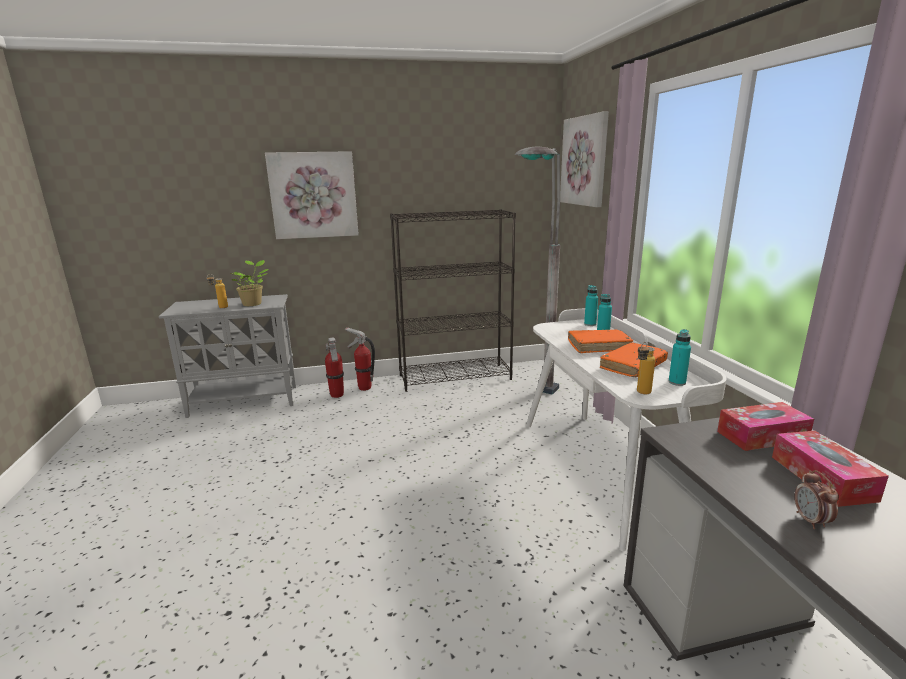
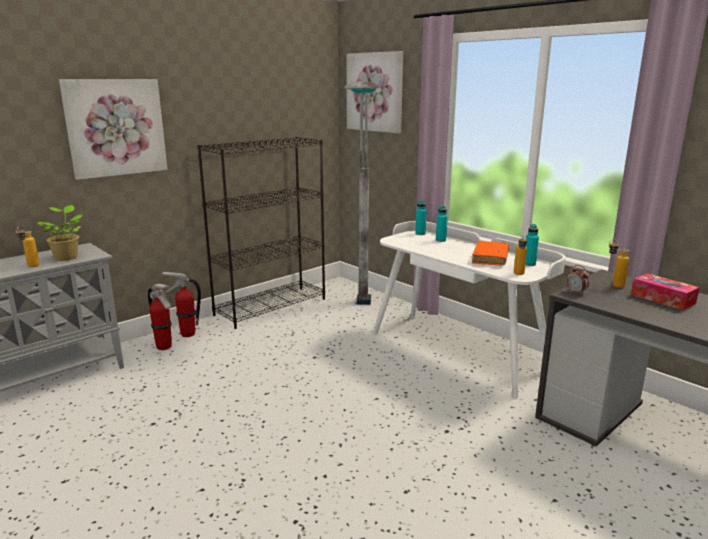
camera: 30 degrees left, 0 degrees up
(598, 347) = (449, 249): orange book -> none
(762, 436) = (613, 285): tissue box -> bottle
(810, 521) = (681, 319): alarm clock -> alarm clock (576, 292)

